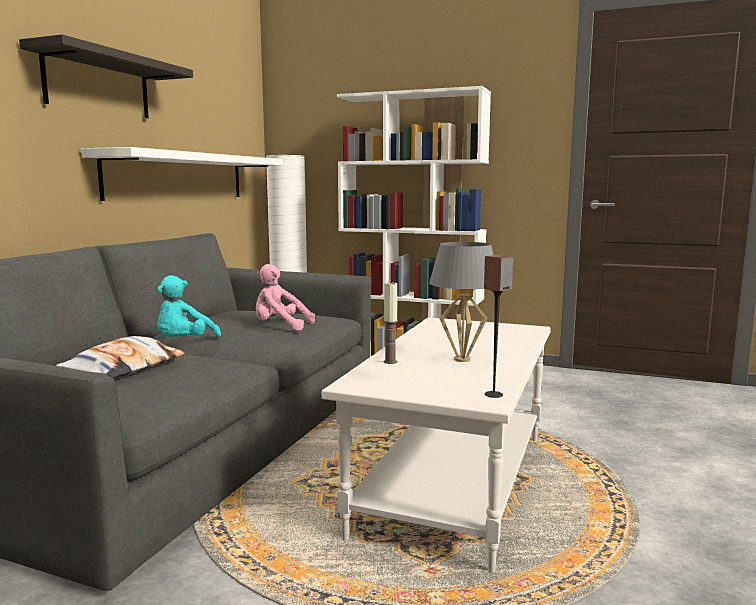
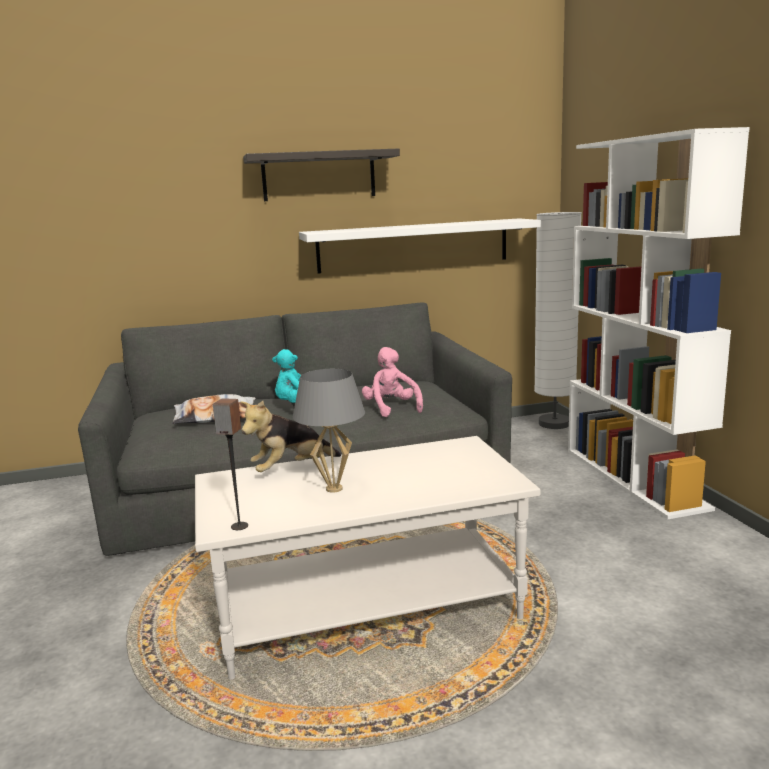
camera: 55 degrees right, 5 degrees up
(390, 362) = (291, 469): candle -> plush toy

